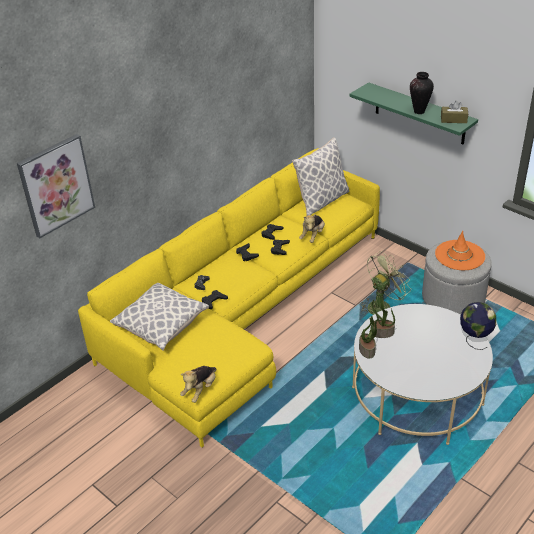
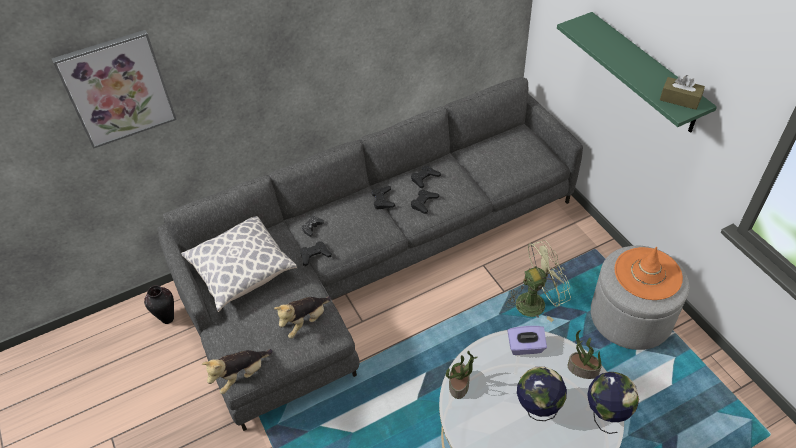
camera: 20 degrees right, 10 degrees up
(242, 312) = (369, 262): yellow sofa -> grey sofa
(313, 236) = (472, 194): plush toy -> plush toy (305, 321)
(322, 200) = (506, 146): pillow -> none
(381, 333) = (489, 365): potted plant -> potted plant (582, 369)
(401, 316) = (525, 347): none -> purple tissue box
(419, 112) = (637, 75): vase -> vase (167, 319)
(428, 349) = (537, 409): none -> globe

